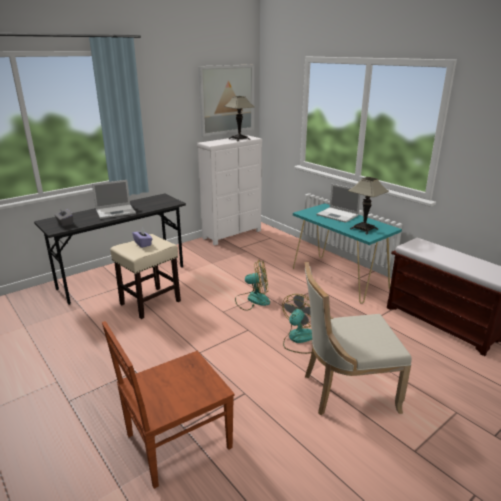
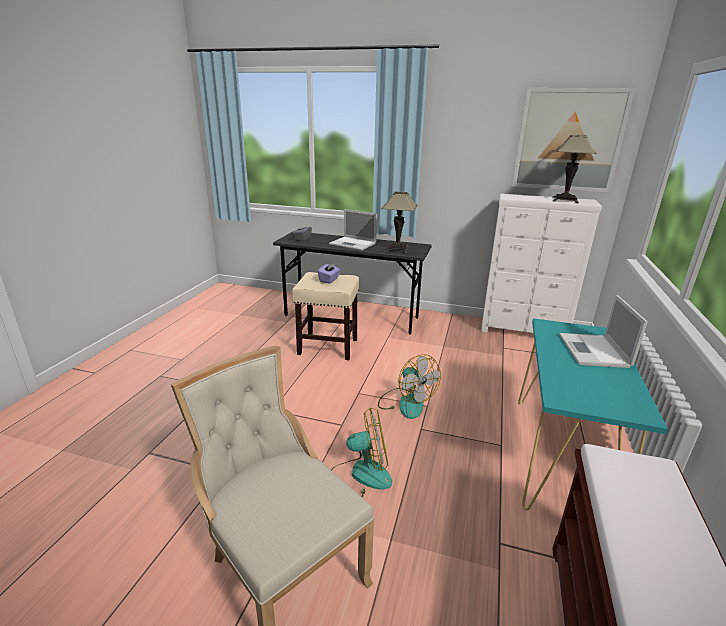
camera: 55 degrees right, 0 degrees up
(176, 442) = (126, 457): brown chair -> none
(364, 229) = (586, 387): table lamp -> table lamp (397, 250)

